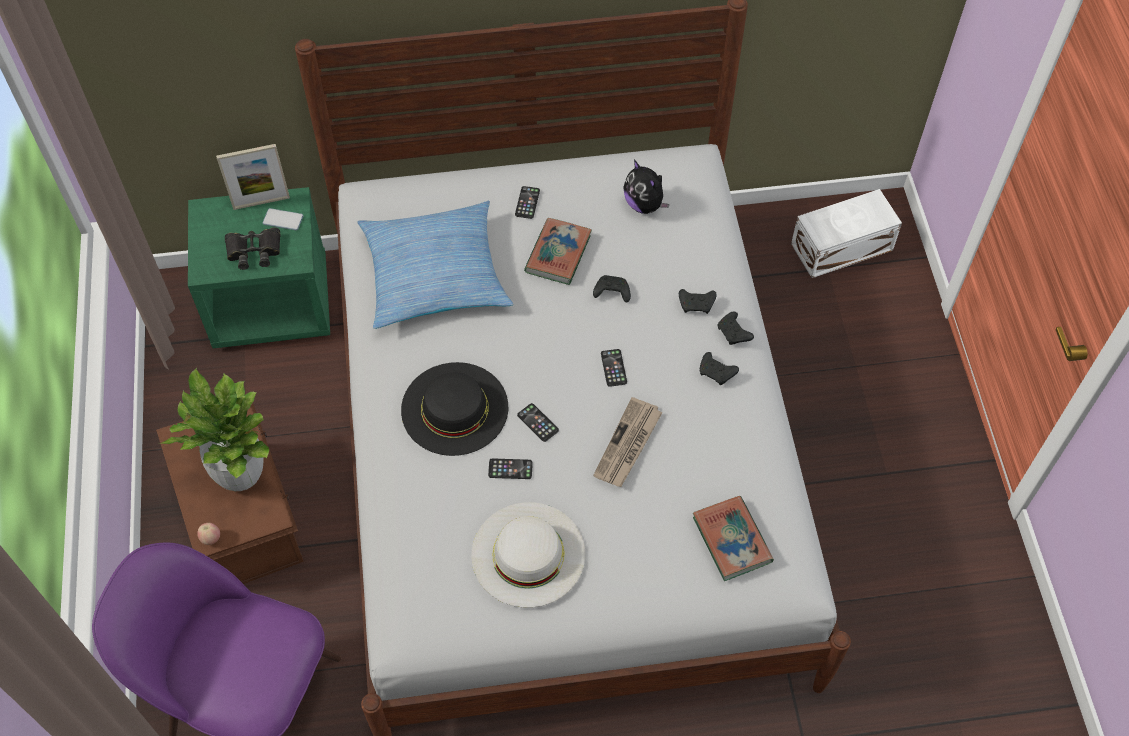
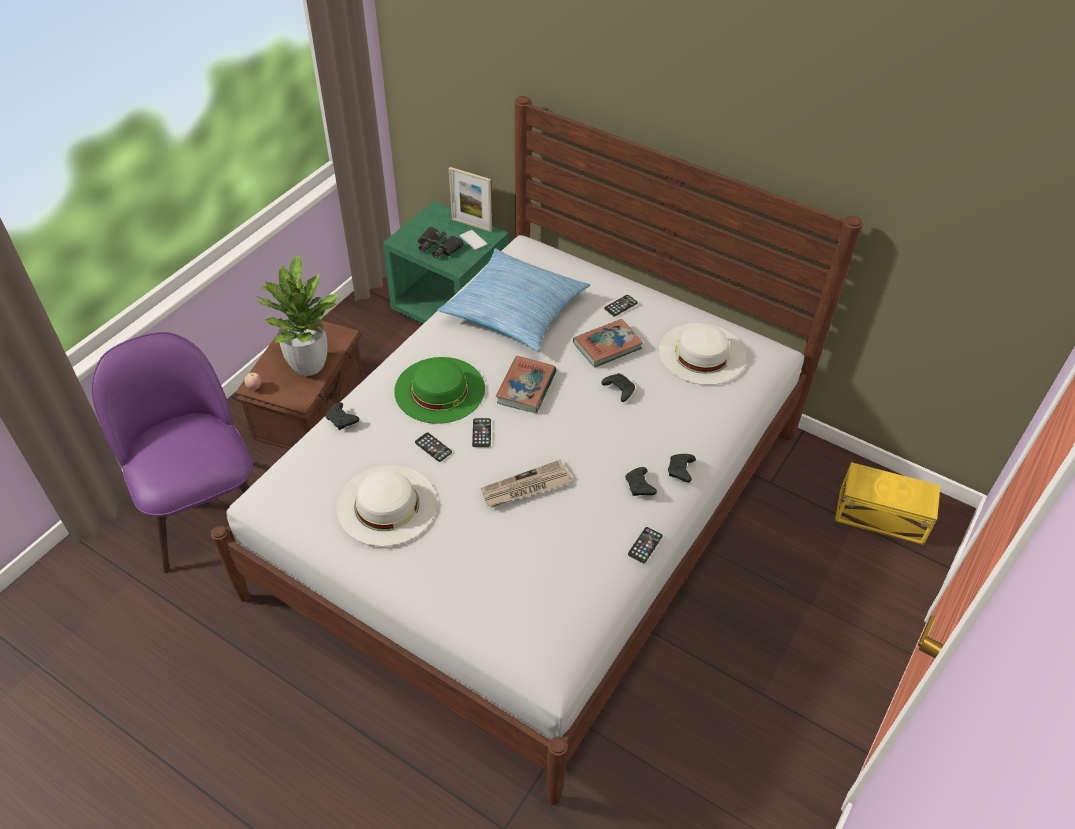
camera: 40 degrees right, 10 degrees down
(455, 408) = (440, 389): black hat -> green hat
(613, 368) = (569, 435): phone -> phone (645, 545)
(644, 204) = (702, 353): plush toy -> white hat
(697, 304) = (673, 436): black game controller -> black game controller (342, 420)
(731, 540) = (530, 599): book -> book (526, 388)
(839, 246) = (879, 514): white storage box -> yellow storage box

